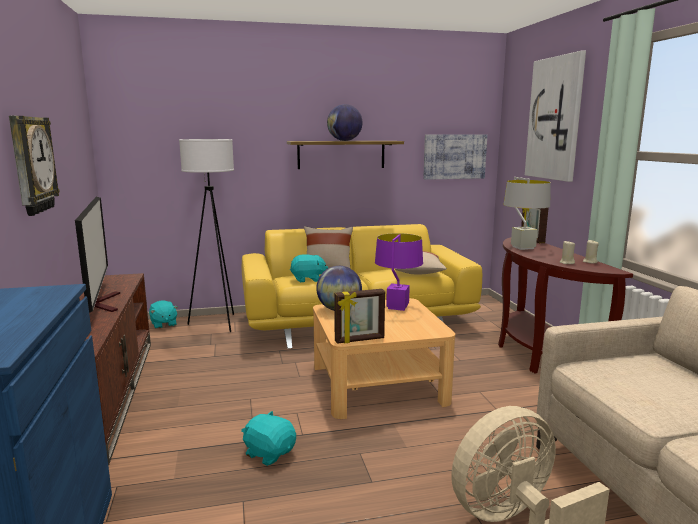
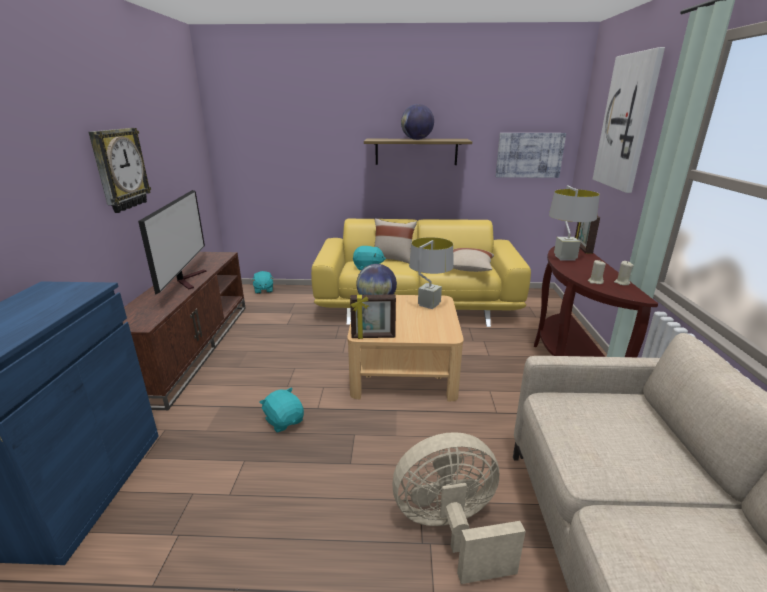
camera: 15 degrees right, 10 degrees up
(217, 323) = (303, 294): white floor lamp -> none
(397, 307) = (429, 305): purple table lamp -> grey table lamp

